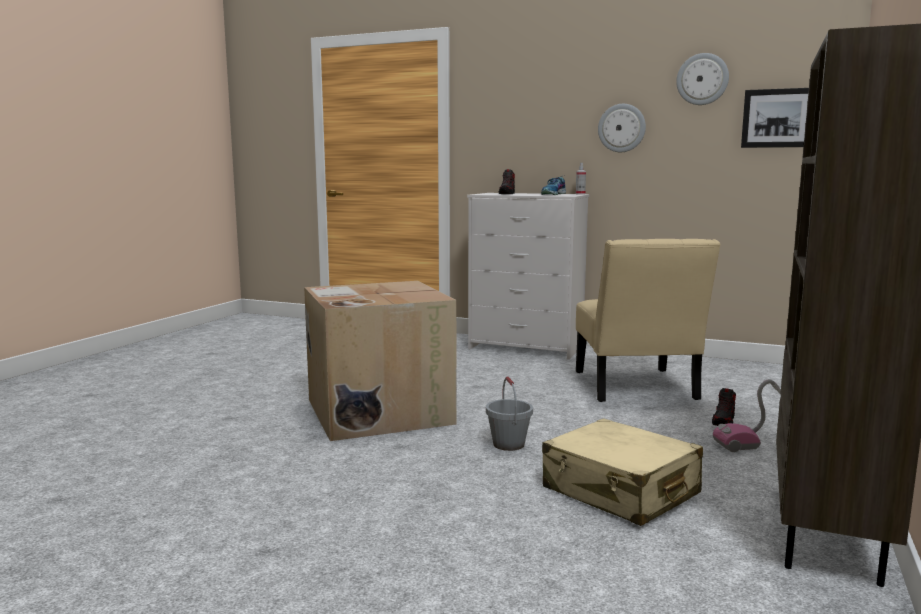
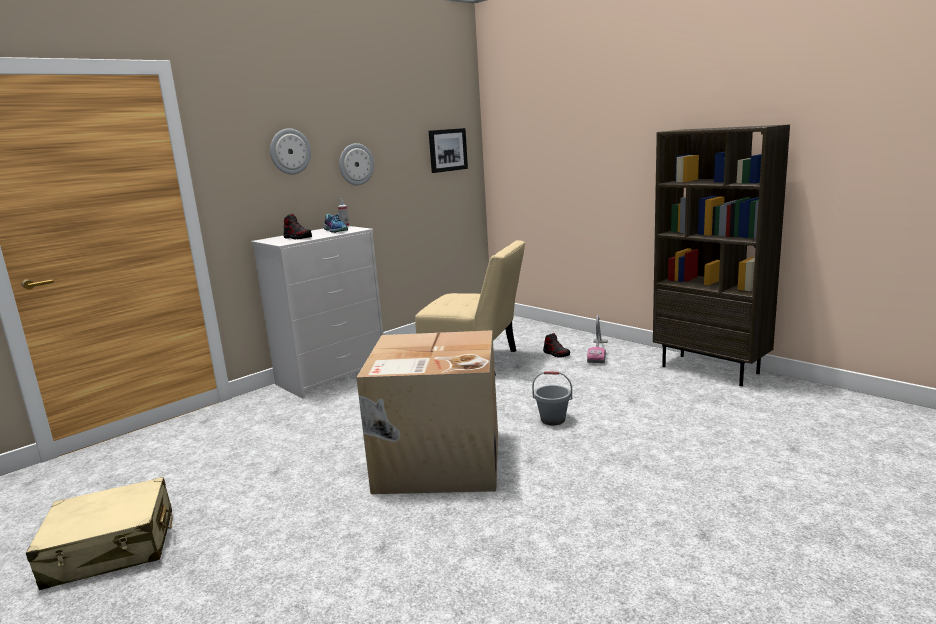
camera: 65 degrees left, 5 degrees up
(620, 491) = (646, 402): beige suitcase -> beige suitcase (111, 549)
(702, 79) = (403, 122): wall clock -> wall clock (290, 151)

